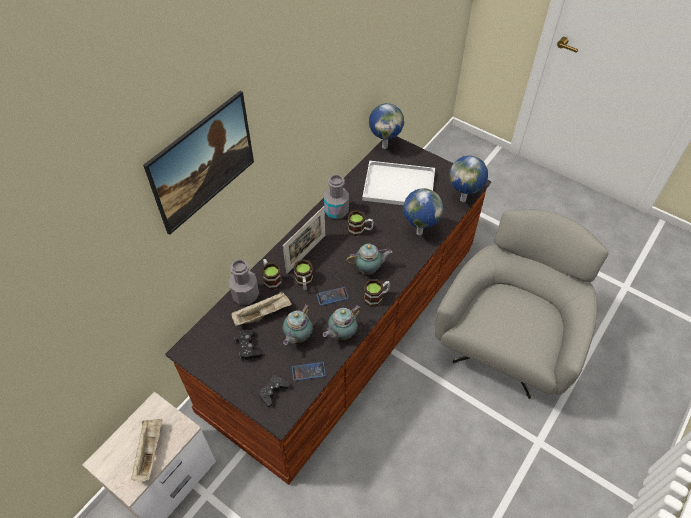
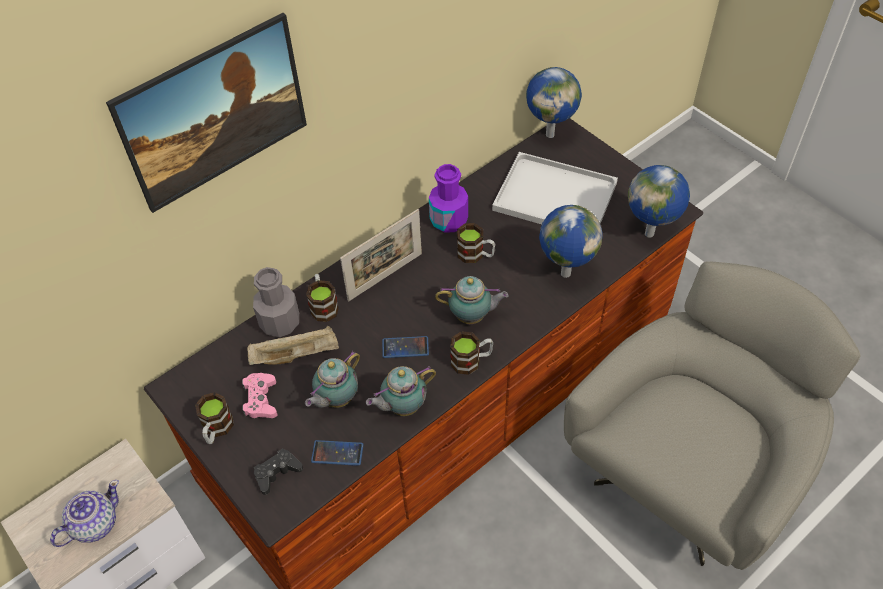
camera: 15 degrees right, 0 degrees up
(149, 452) = (94, 524): beige tray -> teapot
(248, 347) = (260, 400): black game controller -> pink game controller
(304, 282) = (370, 319): mug -> mug (216, 429)
(336, 211) = (449, 220): grey bottle -> purple bottle

